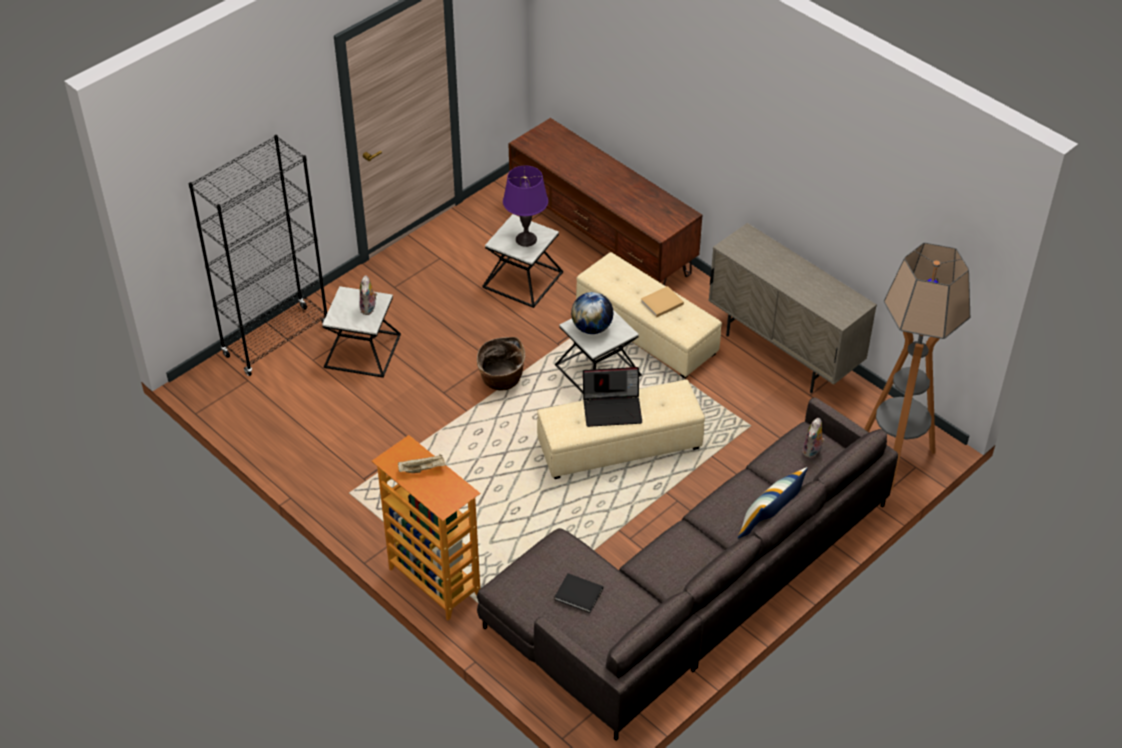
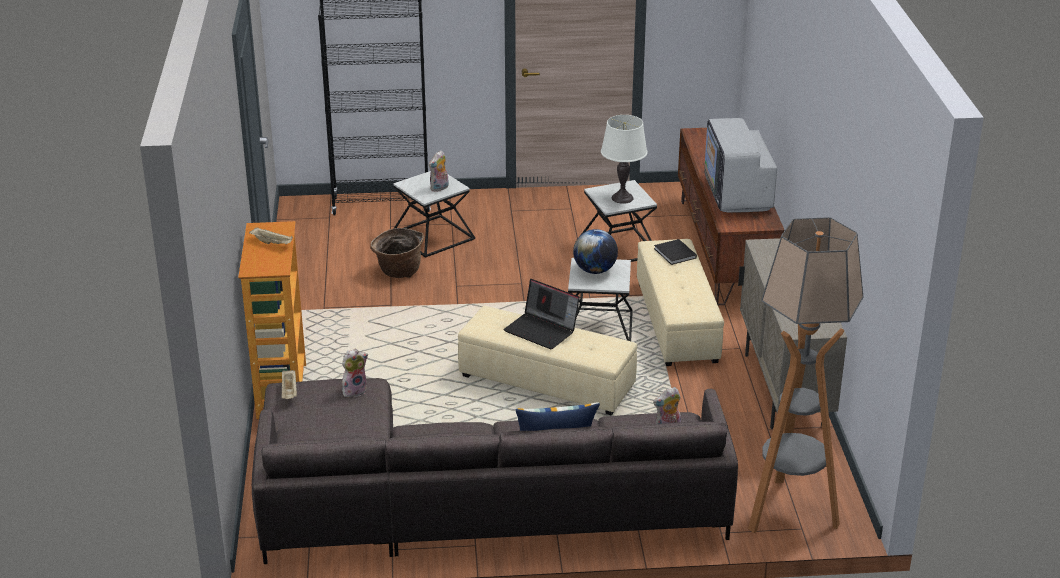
camera: 40 degrees right, 15 degrees down
(501, 381) = (510, 299): basket -> basket (398, 272)
(514, 588) = (289, 392): none -> beige tray
(526, 239) = (622, 198): purple table lamp -> white table lamp
(559, 554) = (354, 390): none -> plush toy
(580, 594) = (330, 421): black book -> black book (675, 254)
(631, 195) = (737, 194): none -> television
(661, 303) = (683, 285): beige book -> none

